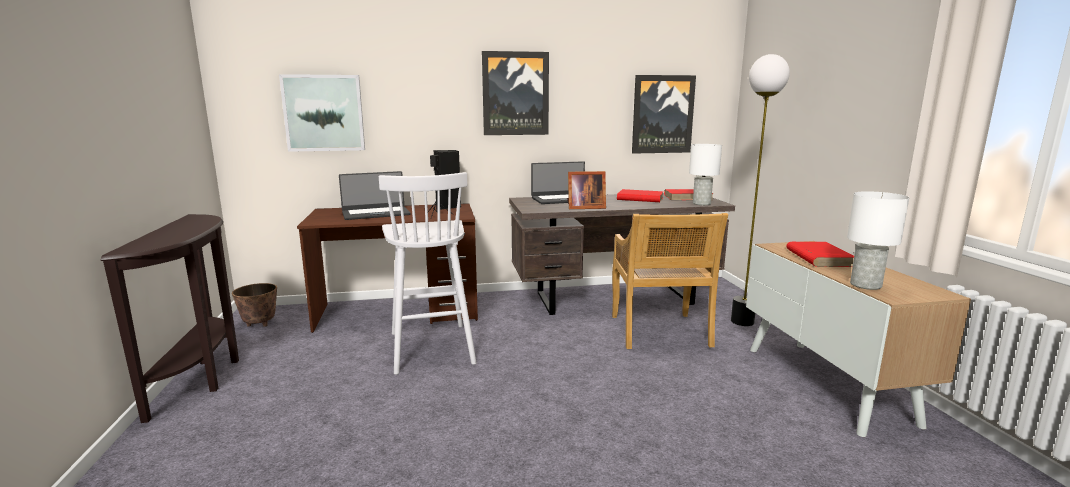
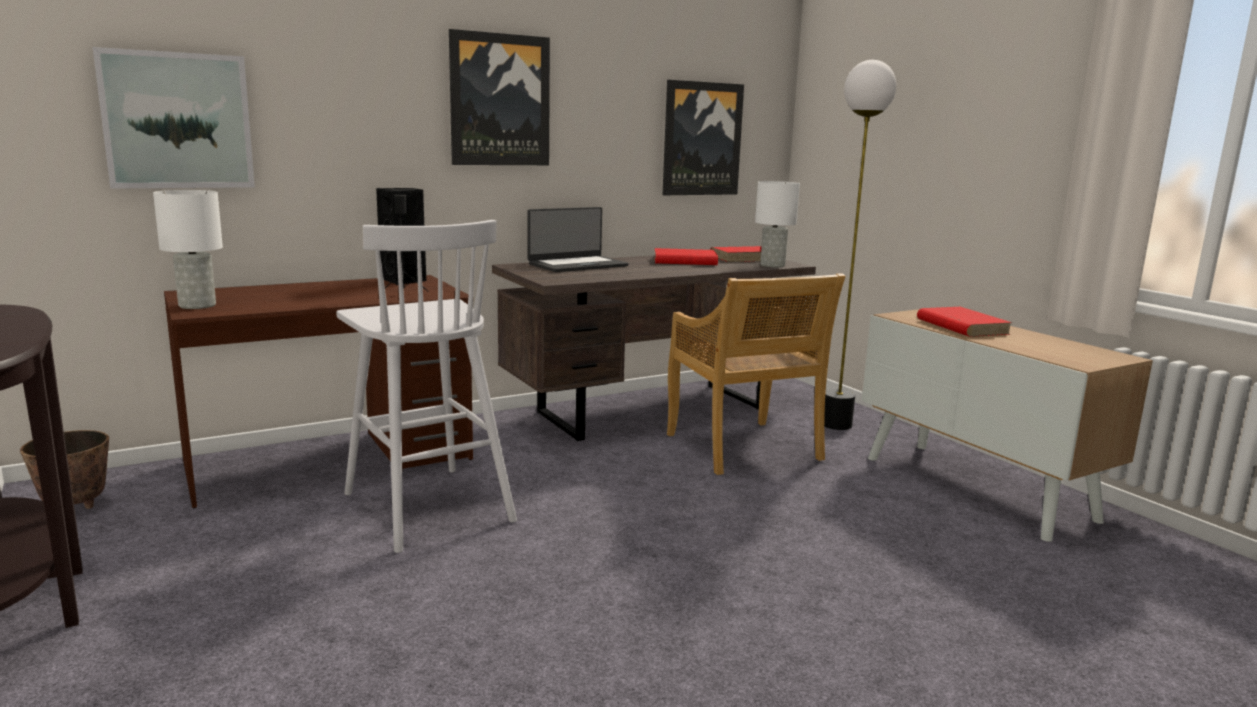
camera: 20 degrees left, 0 degrees up
(375, 213) = (292, 295): laptop -> none
(584, 207) = (624, 275): picture frame -> none
(865, 285) = (1041, 353): white table lamp -> white table lamp (197, 305)

